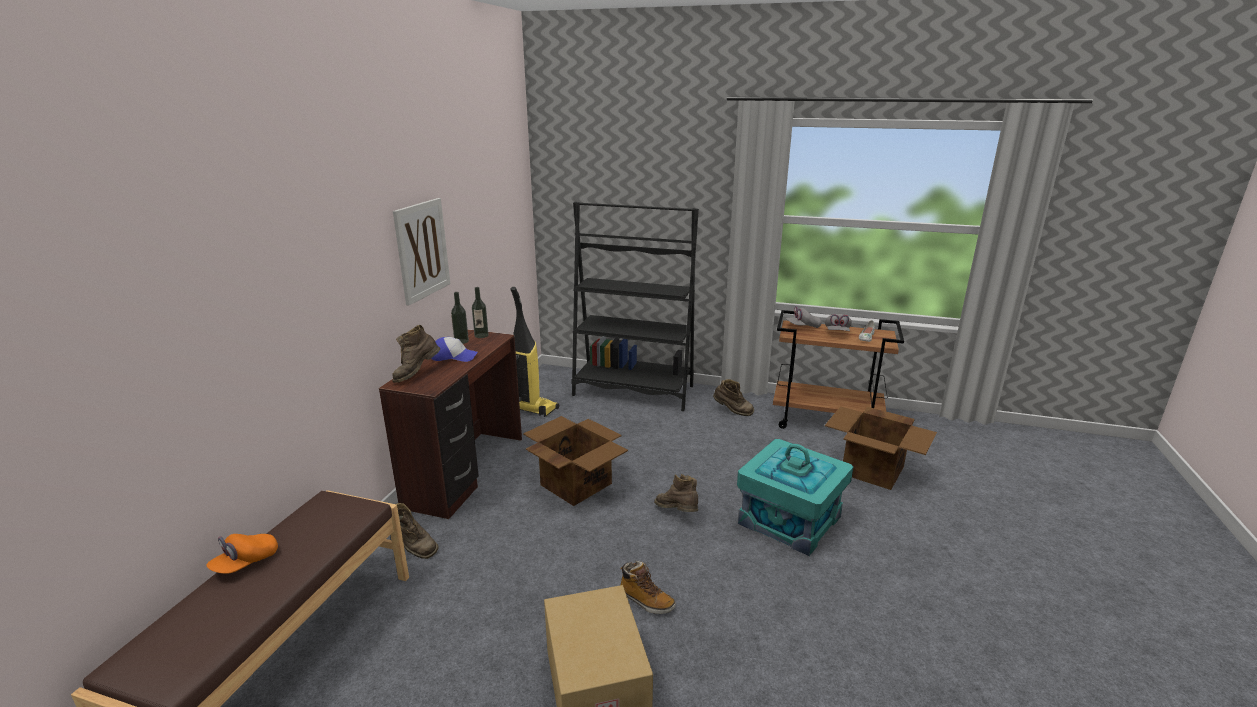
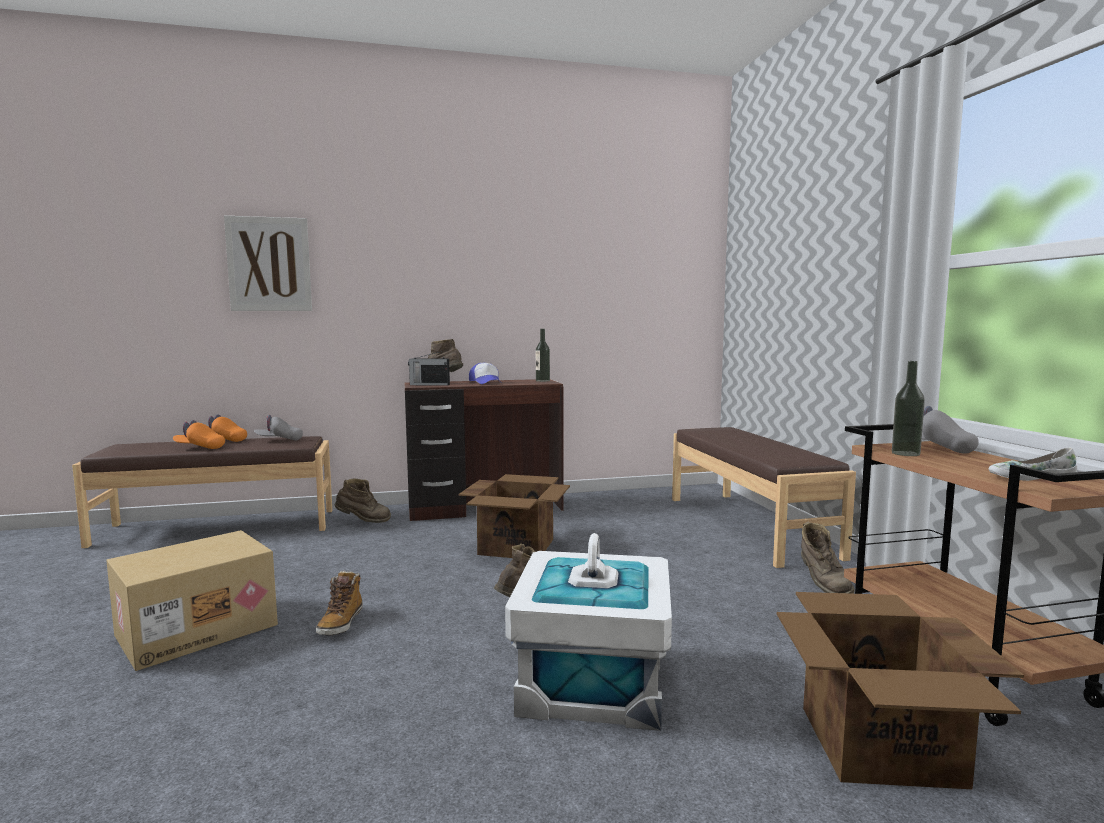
camera: 60 degrees right, 15 degrees down
(272, 585) = (200, 448): none -> orange cap
(413, 547) = (363, 521): brown boot -> brown boot turned 105 degrees counterclockwise
(422, 250) = (500, 285): picture -> picture (269, 264)
(430, 382) = (429, 385): none -> radio
(461, 341) = (520, 380): bottle -> bottle (905, 453)
(531, 408) = (624, 500): vacuum cleaner -> none
(633, 391) = (749, 525): black bookcase -> brown bench
(790, 520) = (594, 683): turquoise storage box -> white storage box
(837, 332) = (983, 463): grey cap -> grey cap (279, 440)

